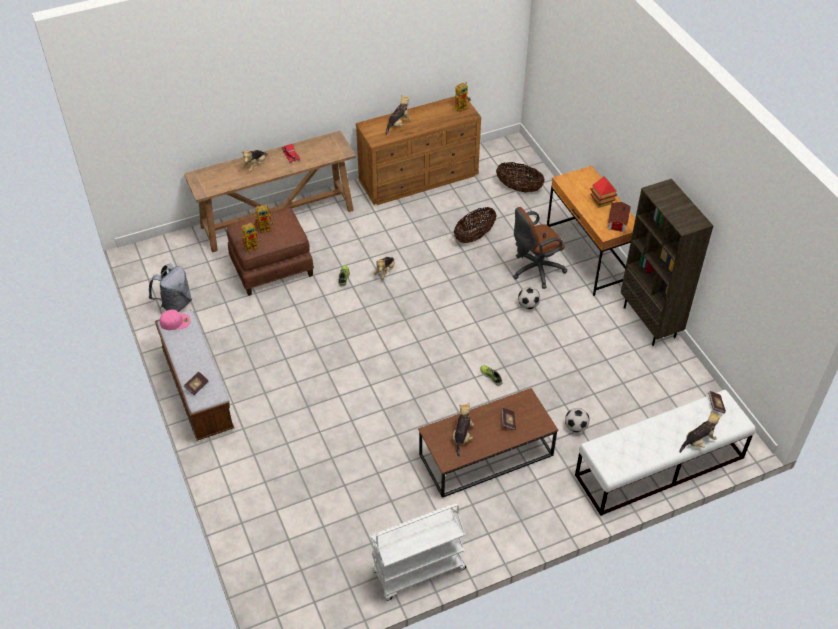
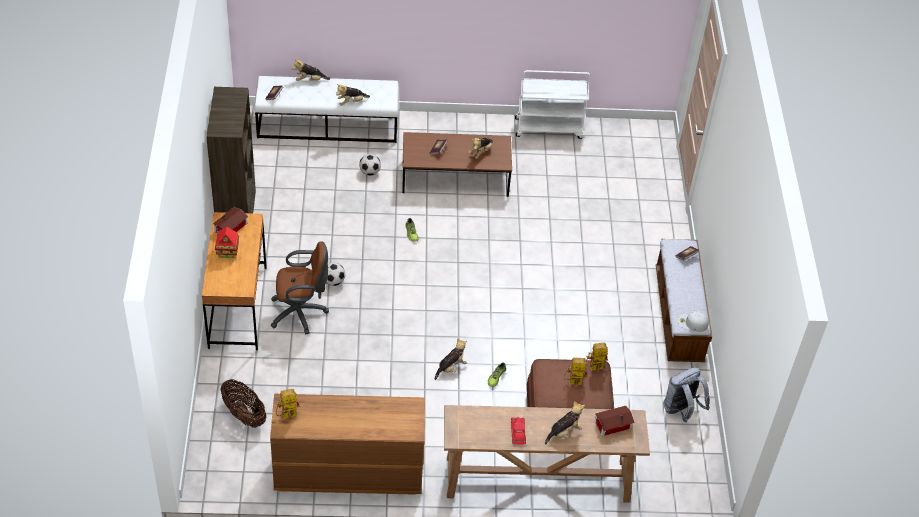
camera: 160 degrees left, 0 degrees up
(175, 321) = (692, 323): pink cap -> white cap
(220, 182) = (612, 424): none -> toy house
(398, 124) = (375, 418): plush toy -> plush toy (351, 102)
(474, 236) = (334, 373): basket -> none

